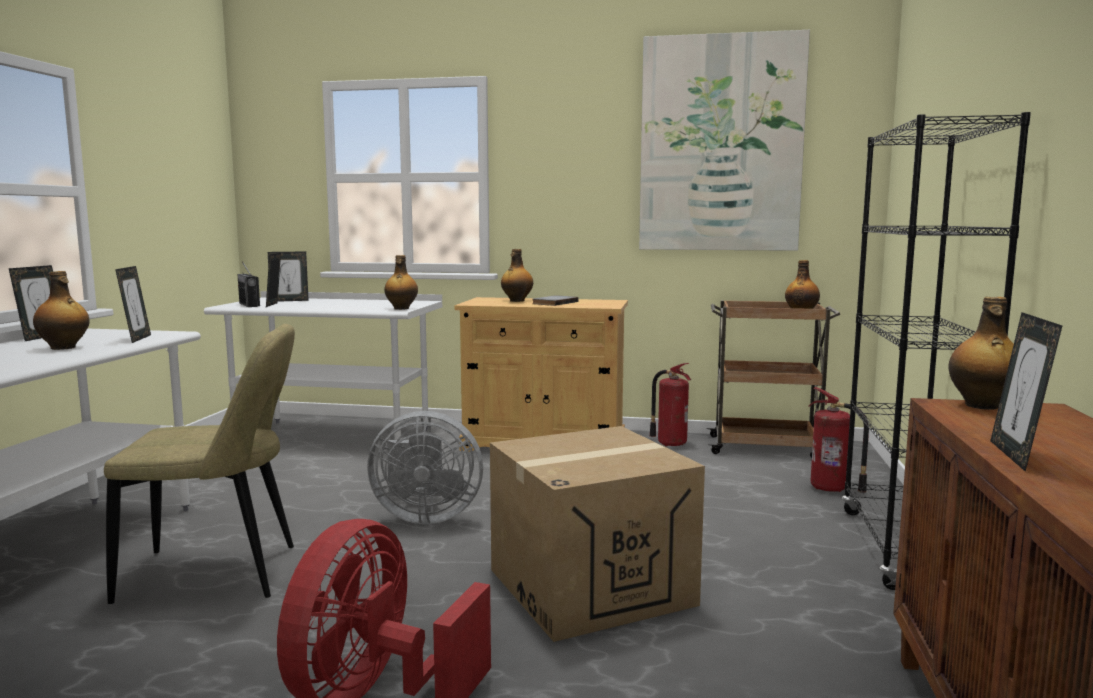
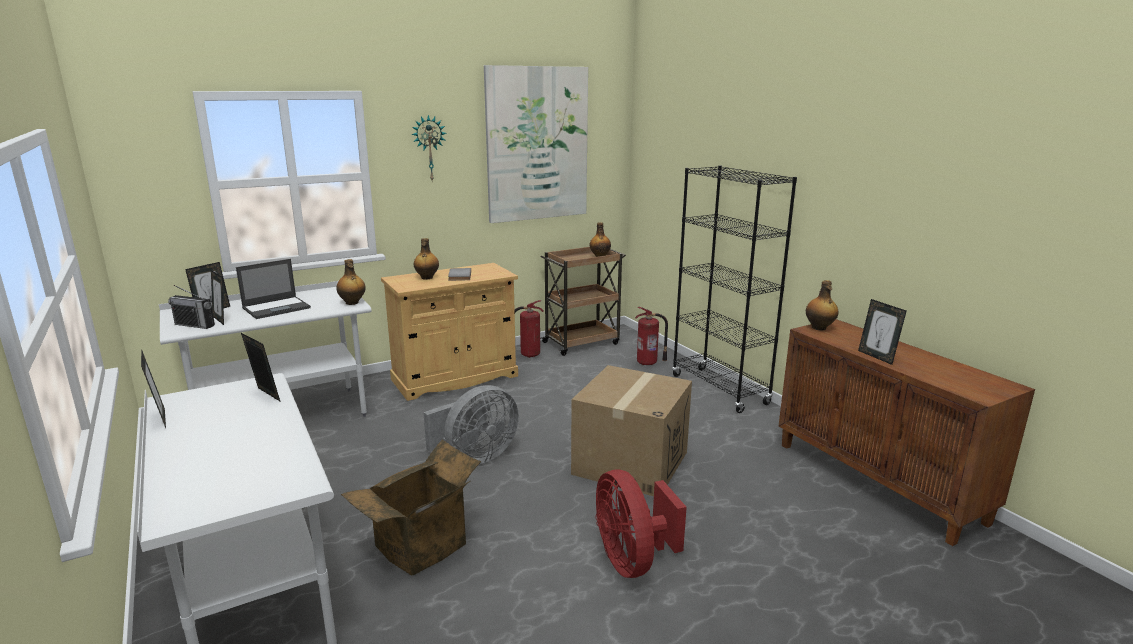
camera: 40 degrees left, 10 degrees up
(64, 348) = (242, 424): bottle -> none
(218, 574) = (421, 547): beige chair -> cardboard box
(335, 304) = (277, 308): none -> laptop
(563, 146) = (429, 148): none -> wall clock

